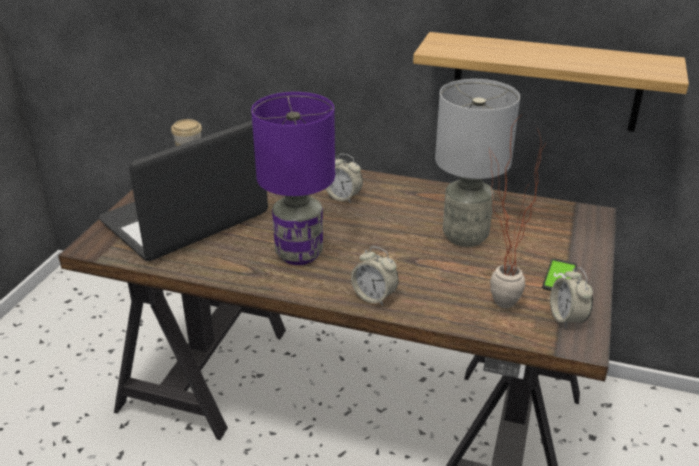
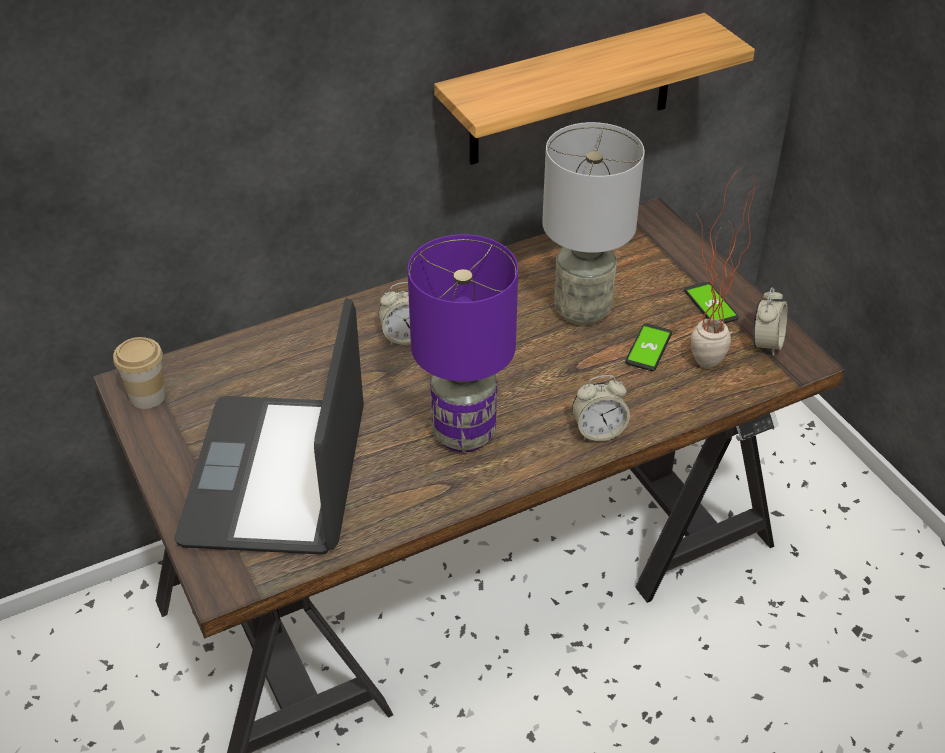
camera: 45 degrees left, 10 degrees up
(476, 276) = (648, 348): none -> phone
(567, 318) = (766, 344): alarm clock -> alarm clock turned 105 degrees counterclockwise

